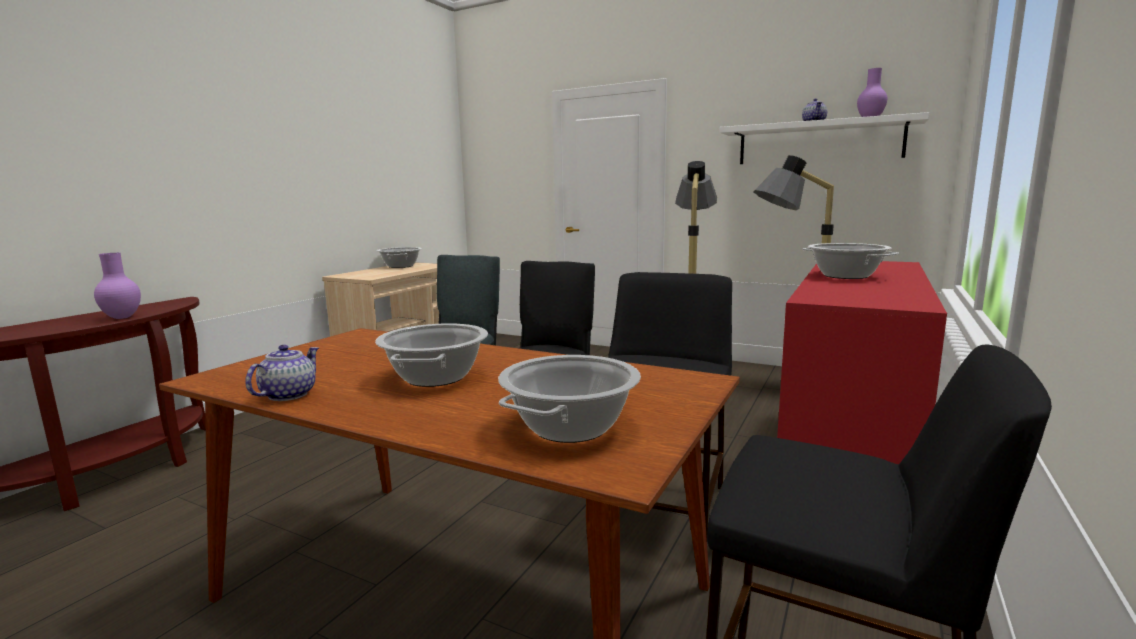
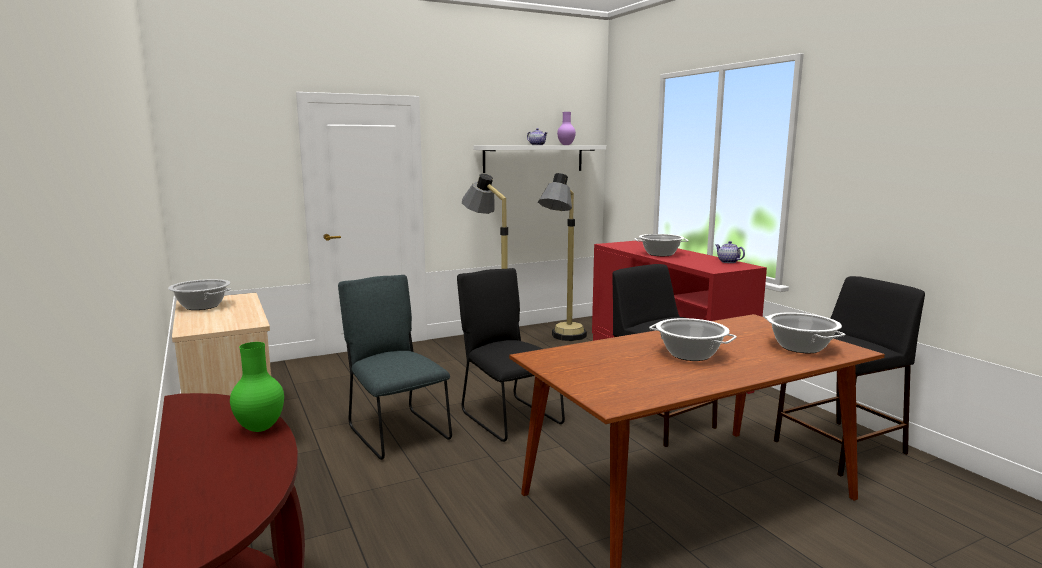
camera: 55 degrees left, 0 degrees up
(121, 317) = (259, 429): purple vase -> green vase
(288, 394) = (687, 386): teapot -> teapot (728, 262)

